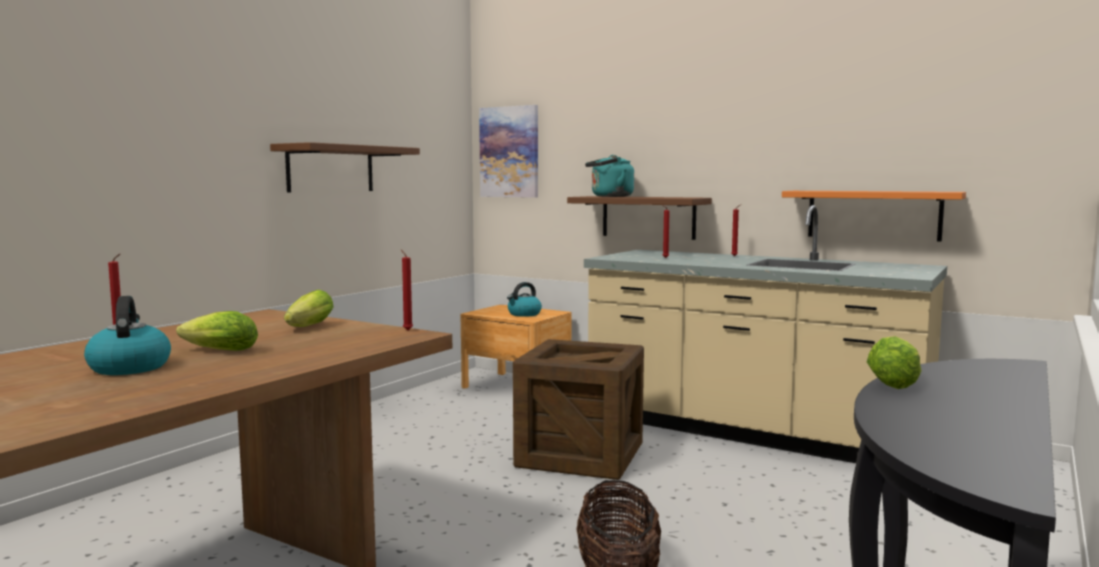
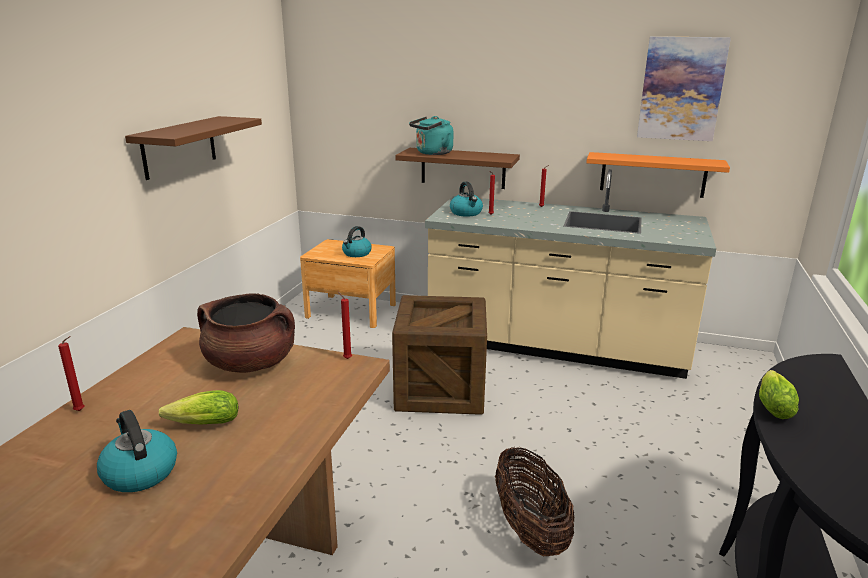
camera: 15 degrees left, 15 degrees up
(307, 327) = (251, 364): lettuce -> brown cooking pot
(509, 152) = (328, 102): picture -> picture (681, 89)
(638, 256) = (466, 213): none -> kettle

